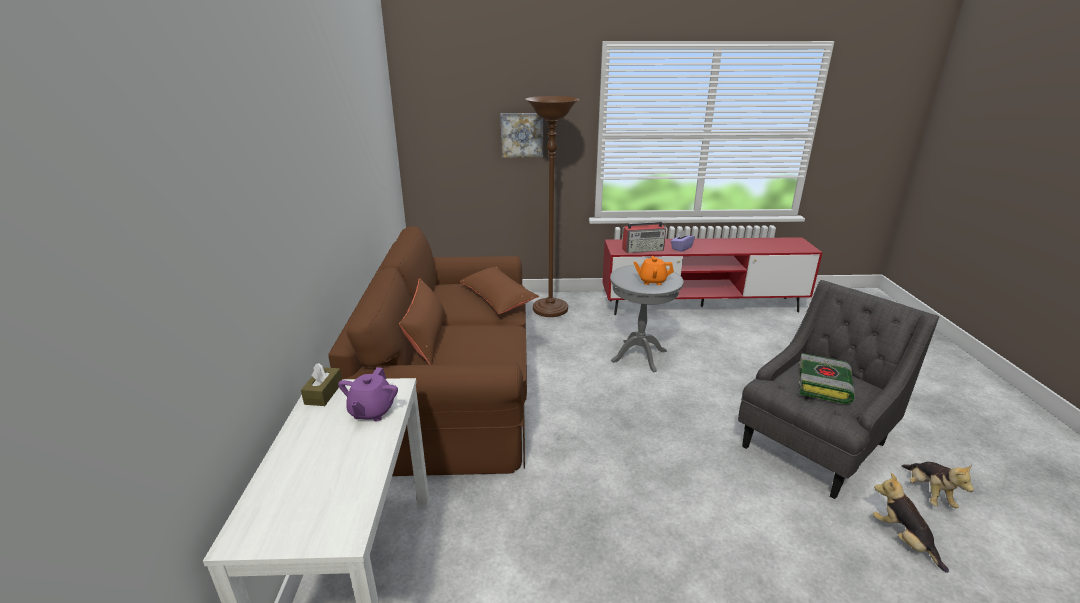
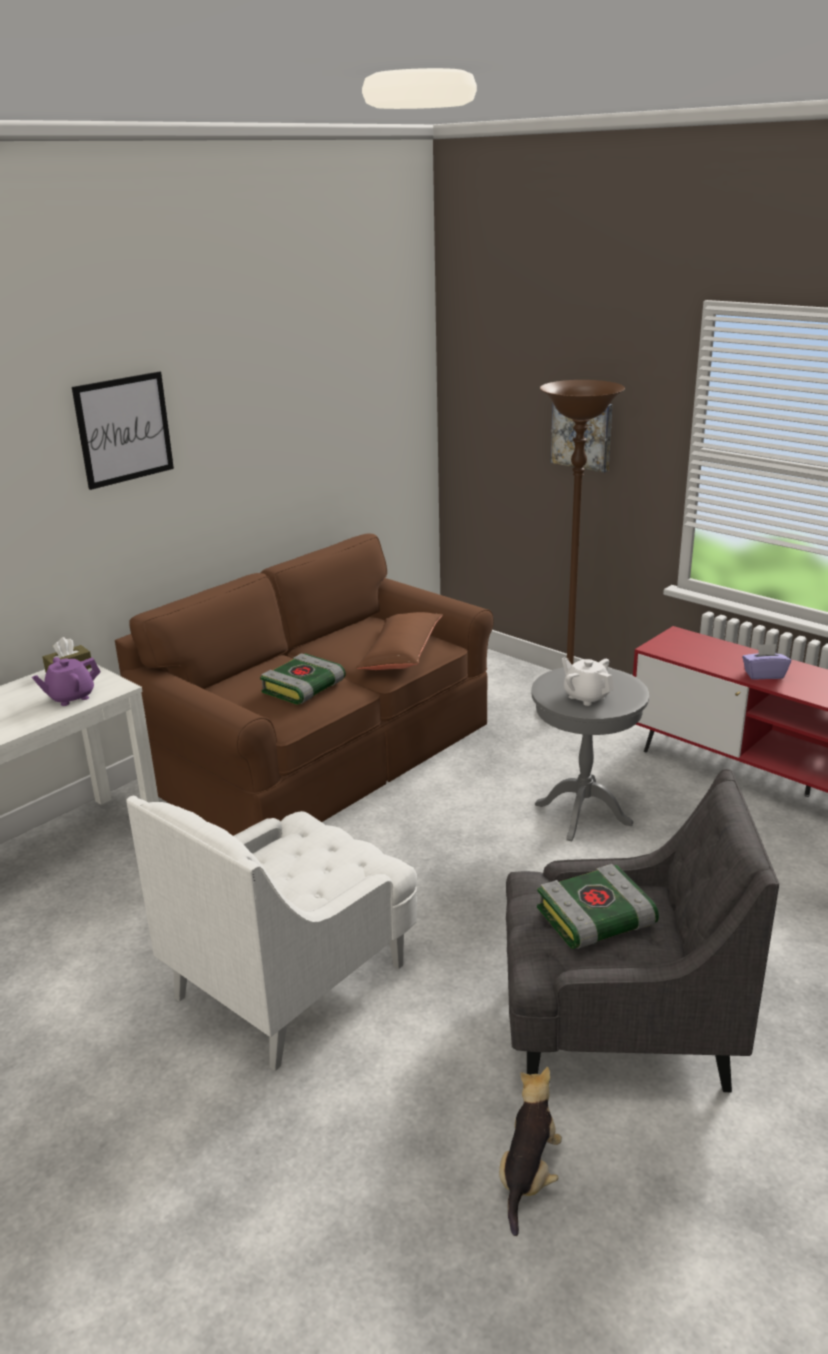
camera: 45 degrees right, 0 degrees up
(299, 154) = (124, 429): none -> picture
(427, 339) = (264, 668): brown pillow -> none
(480, 340) = (303, 689): none -> book
(643, 249) = (698, 657): radio -> none
(652, 281) = (586, 696): orange teapot -> white teapot
(660, 530) = (292, 979): none -> white armchair
(927, 493) = (670, 1172): plush toy -> none

